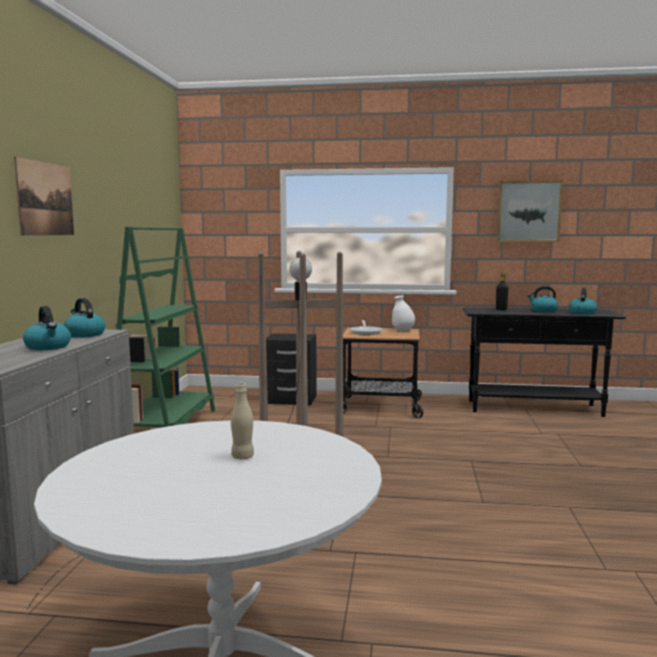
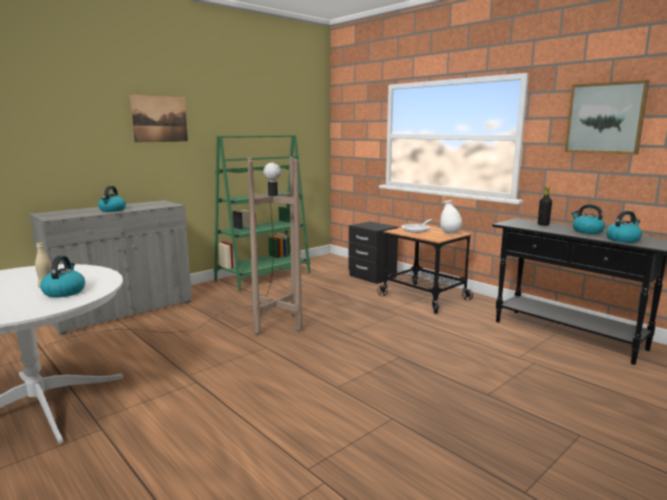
camera: 40 degrees right, 5 degrees up
(84, 335) = (154, 205): kettle -> kettle (64, 292)

